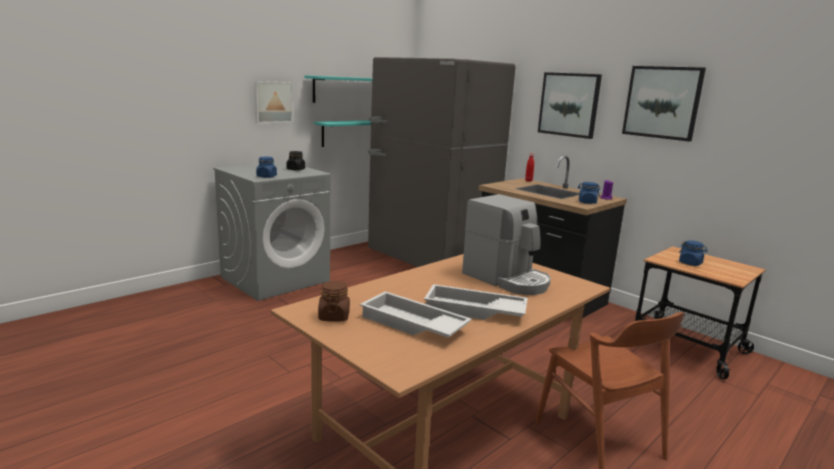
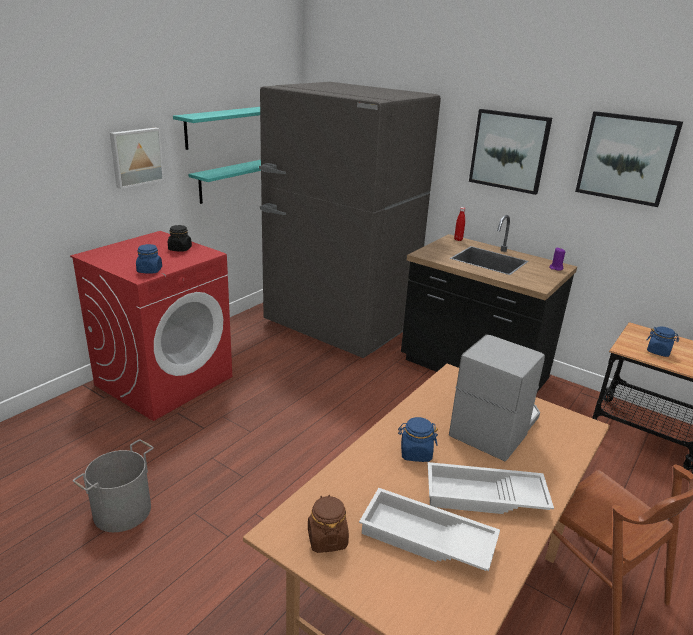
camera: 10 degrees left, 10 degrees up
(214, 349) = (123, 511): none -> grey bucket
(275, 279) = (165, 380): grey washing machine -> red washing machine
(507, 279) = (496, 426): coffee machine -> coffee machine turned 90 degrees counterclockwise
(587, 202) = (540, 279): blue jar -> blue jar (415, 453)

